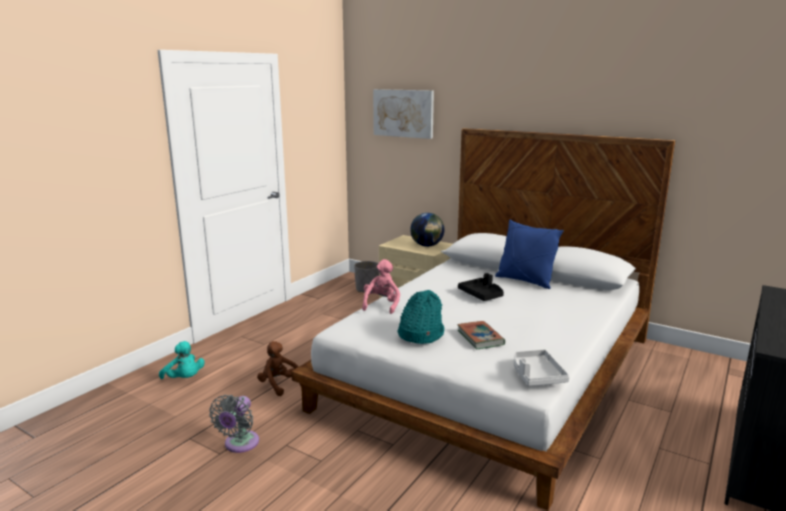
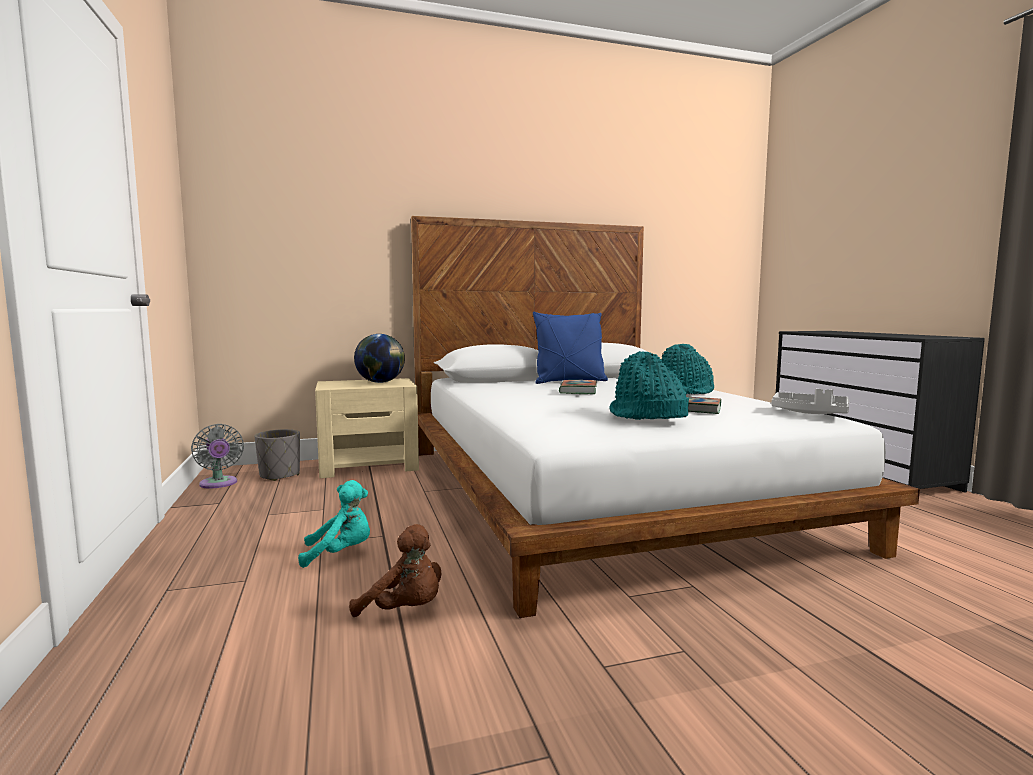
camera: 50 degrees left, 10 degrees down
(184, 379) = (171, 707): turquoise plush toy -> turquoise plush toy (340, 554)
(239, 444) = (545, 717): grey fan -> grey fan (219, 484)
(279, 385) = (405, 611): brown plush toy -> brown plush toy turned 150 degrees counterclockwise
(382, 305) = (518, 414): pink plush toy -> none
(403, 113) = (305, 197): picture -> none
(481, 295) = (578, 391): black tray -> book
(550, 321) = (686, 392): none -> turquoise hat

